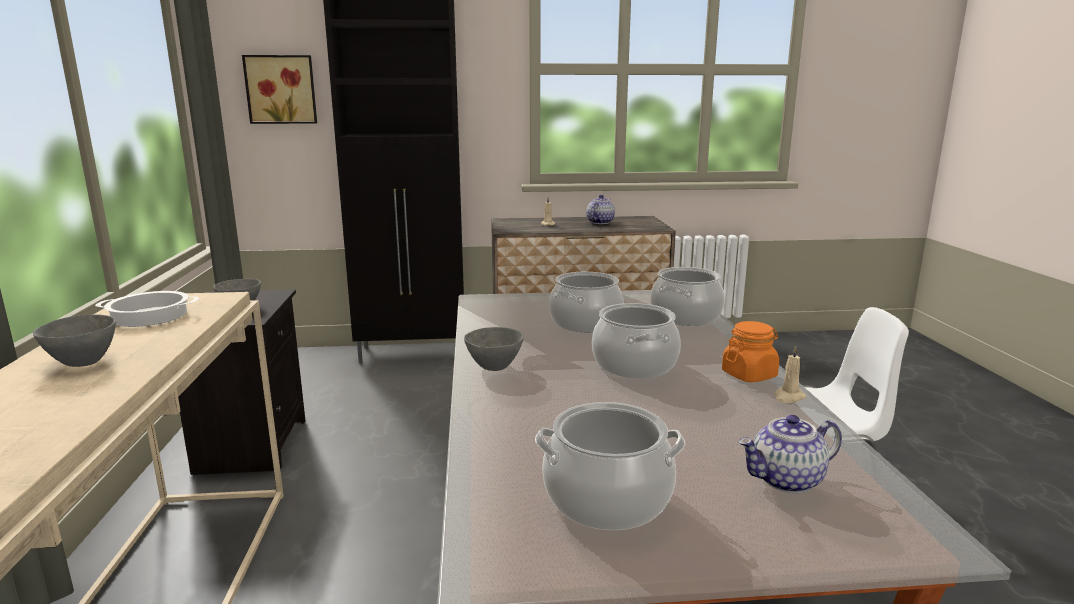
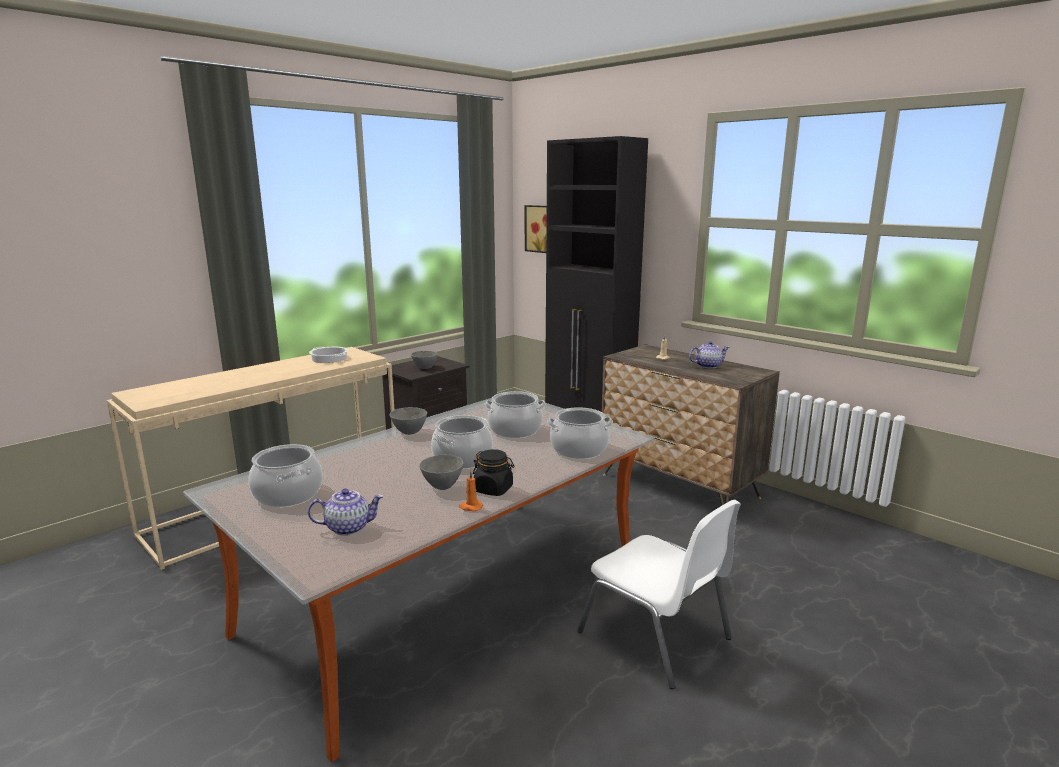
camera: 50 degrees right, 0 degrees up
(82, 362) = (268, 371): grey bowl -> grey bowl (442, 486)
(749, 375) = (493, 489): orange jar -> black jar
(786, 480) = (348, 527): teapot -> teapot turned 135 degrees clockwise
(788, 397) = (470, 507): beige candle -> orange candle

